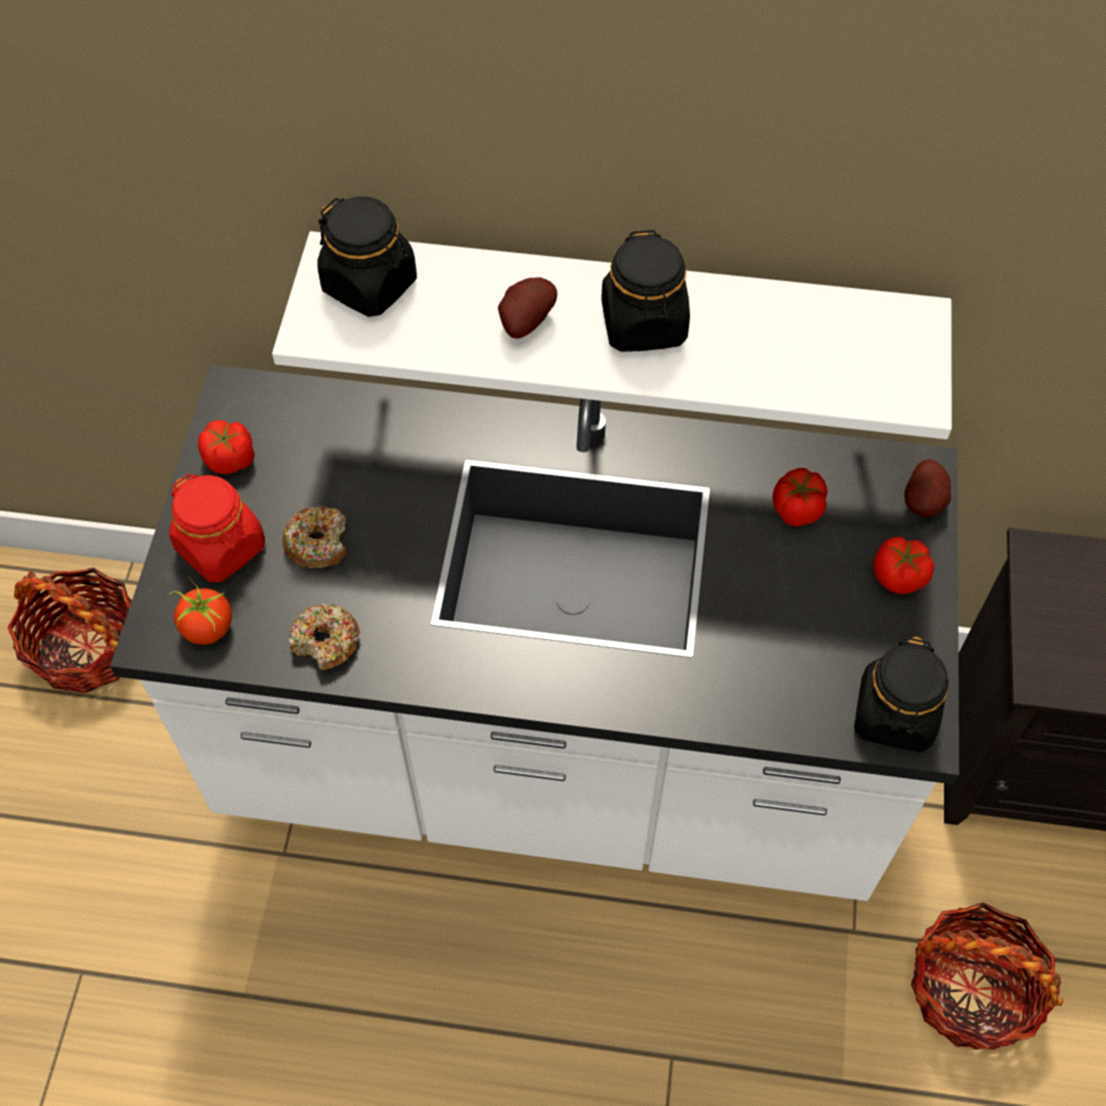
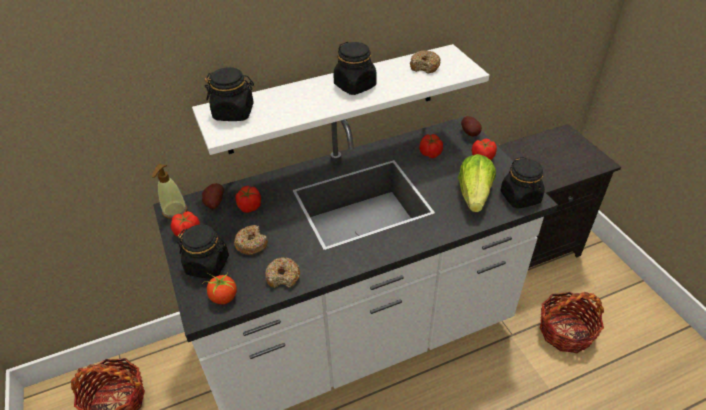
camera: 30 degrees left, 15 degrees down
(222, 548) = (208, 265): red jar -> black jar
(236, 400) = (174, 211): none -> soap dispenser
(366, 458) = (249, 206): none -> tomato
(524, 322) = (308, 101): potato -> potato (213, 203)
(803, 659) = (474, 195): none -> lettuce
(829, 339) = (425, 67): none -> donut

